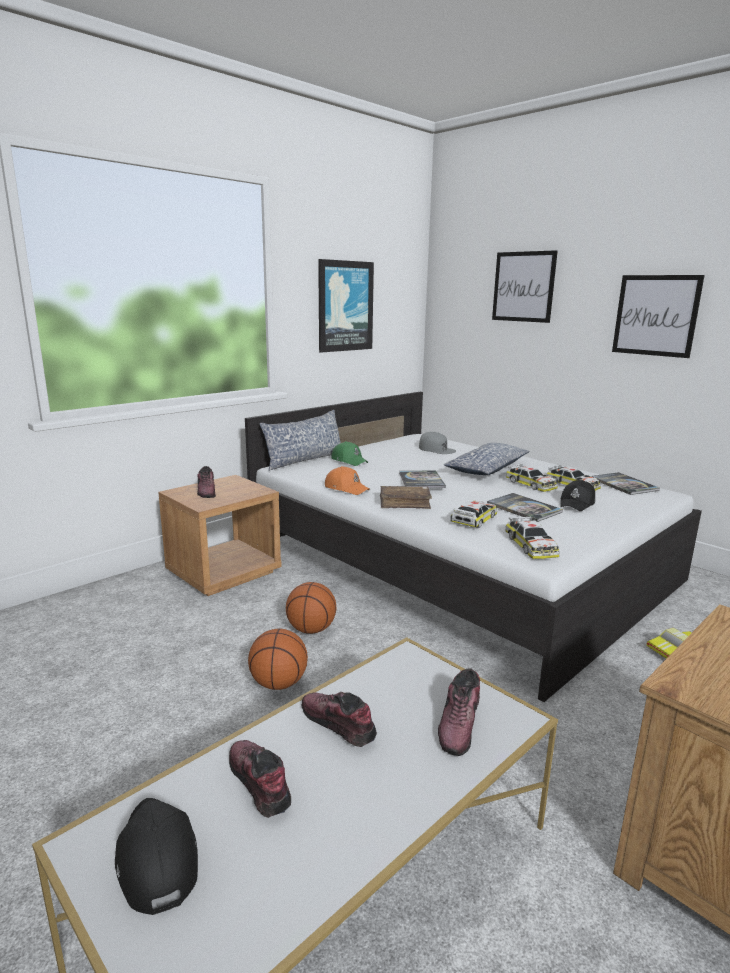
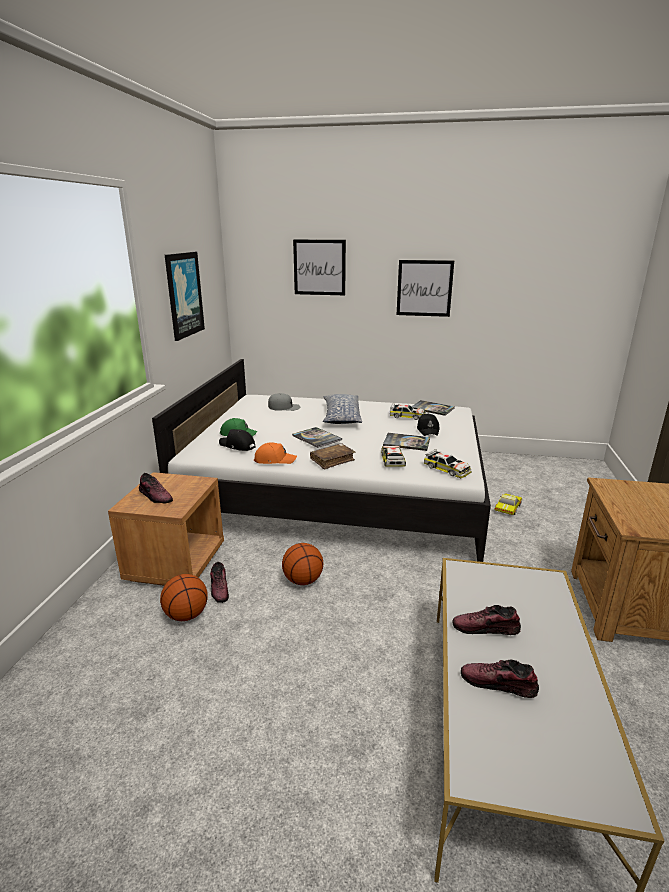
camera: 35 degrees left, 5 degrees up
(156, 859) = (515, 756): black cap -> black cap (237, 446)
(279, 683) = (330, 629): basketball -> basketball (186, 615)
(304, 459) = (198, 442): pillow -> none
(459, 724) = (534, 596): shoe -> shoe (220, 589)
(531, 484) = (384, 422): toy car -> none

